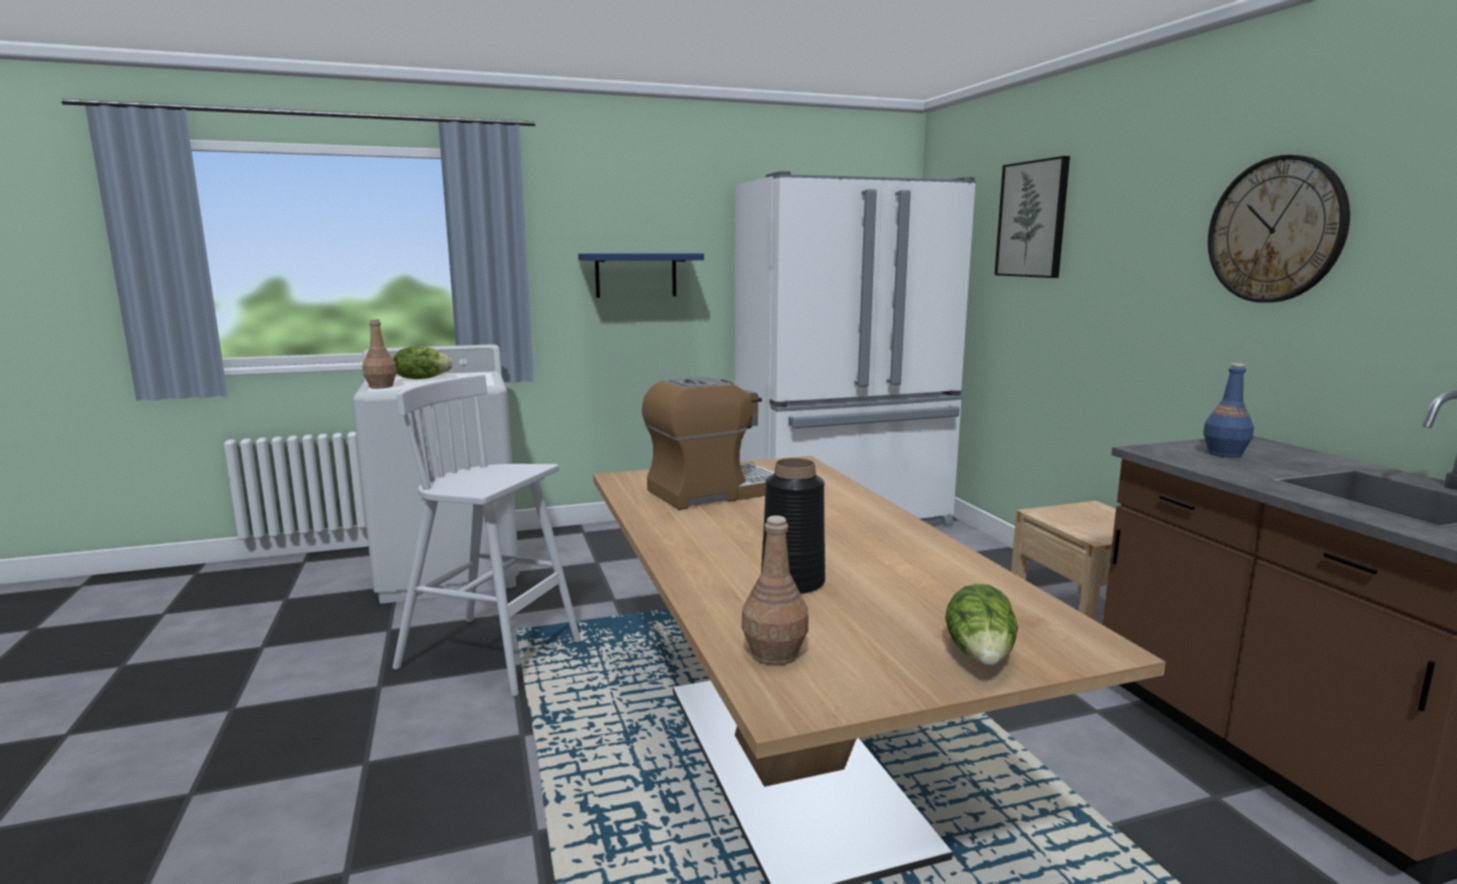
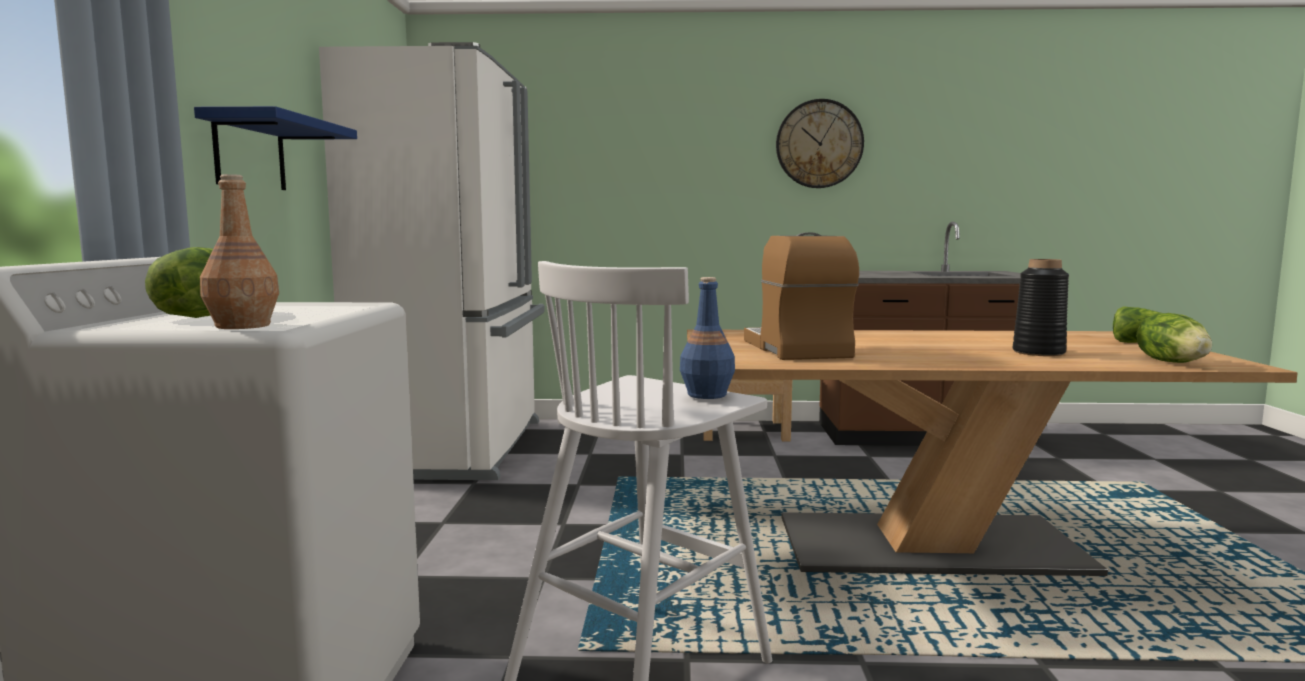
camera: 70 degrees left, 5 degrees down
(775, 654) = (1172, 362): brown bottle -> lettuce
(1033, 219) = (594, 130): picture -> none
(1224, 454) = (870, 274): blue bottle -> blue bottle (707, 395)

